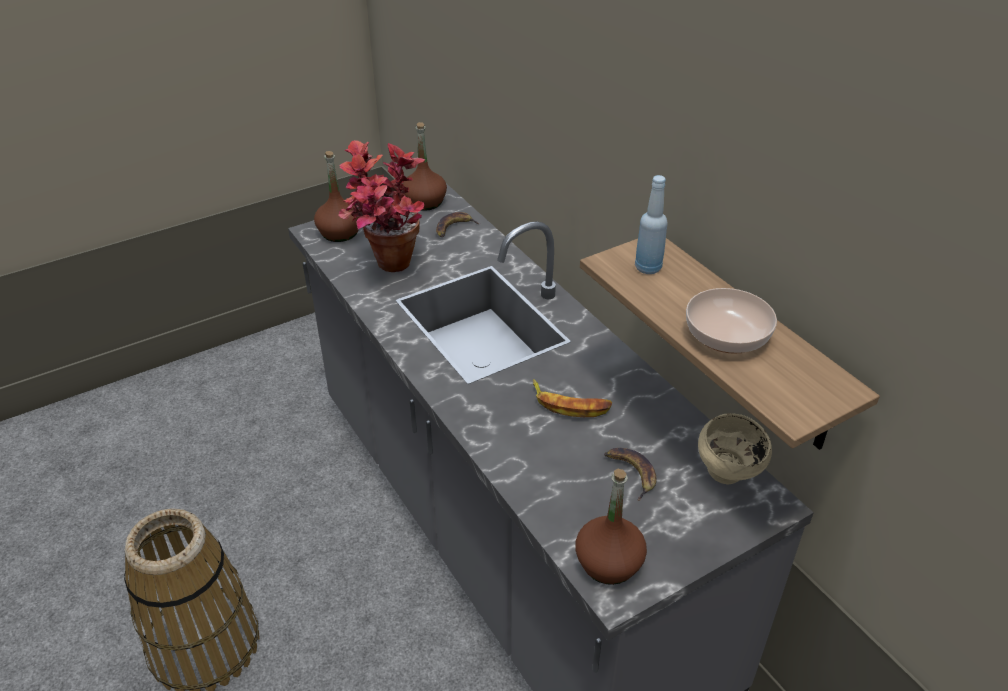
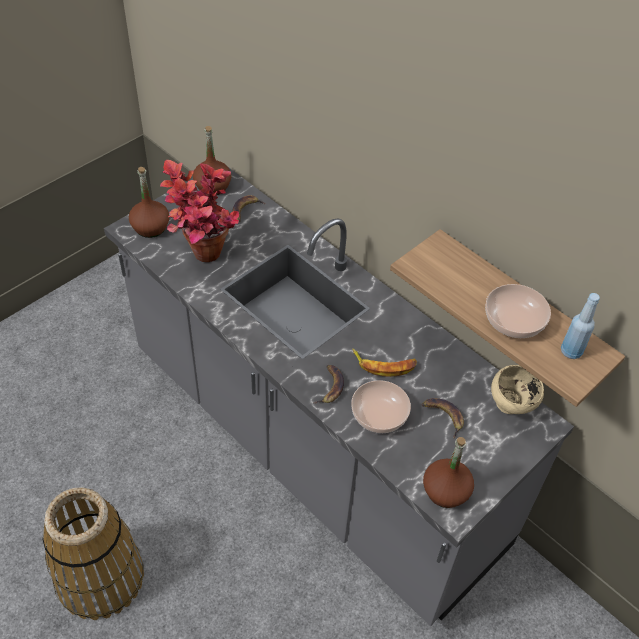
camera: 15 degrees left, 10 degrees up
(492, 418) = (330, 386): none -> banana
(545, 458) = (378, 414): none -> bowl
(648, 268) = (443, 266): blue bottle -> blue bottle (571, 351)

